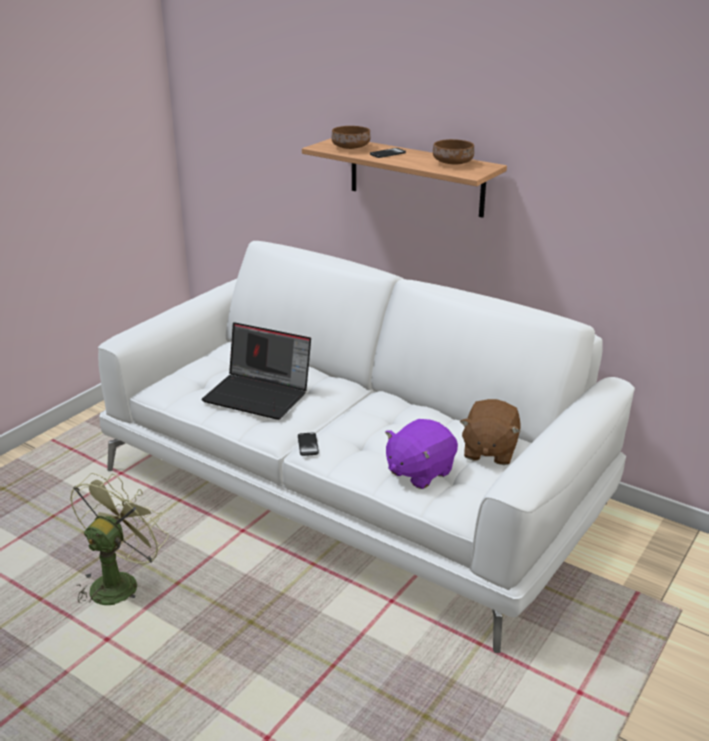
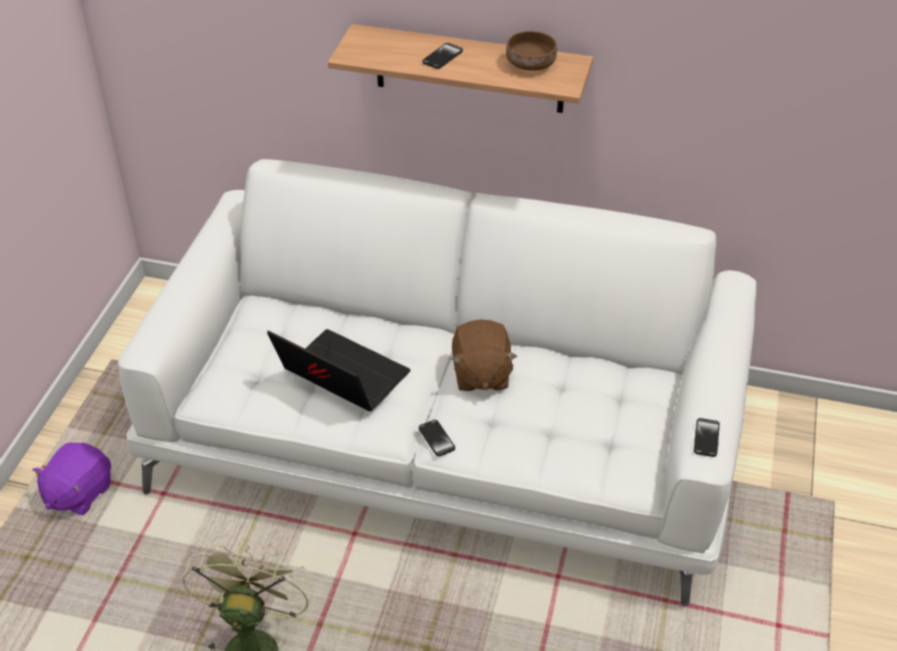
camera: 20 degrees left, 15 degrees up
(259, 394) = (340, 377): laptop -> laptop turned 150 degrees counterclockwise
(350, 147) = (388, 49): brown bowl -> none
(419, 472) = (573, 444): purple plush toy -> purple plush toy (78, 493)
(489, 451) = (631, 395): brown plush toy -> brown plush toy (480, 374)
(523, 472) = (706, 438): none -> phone

